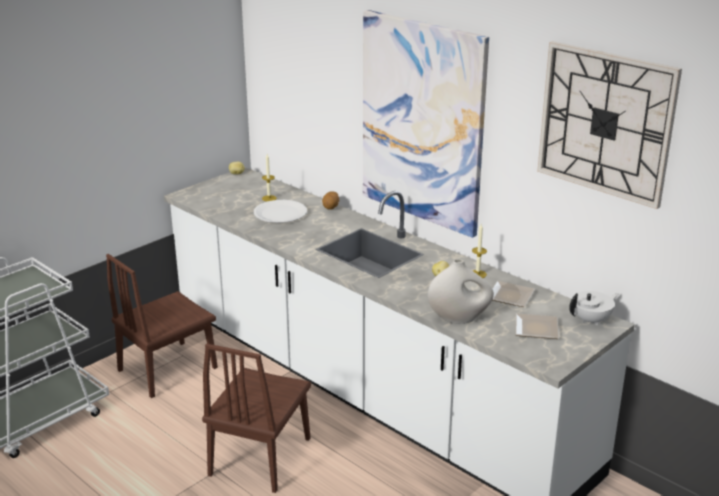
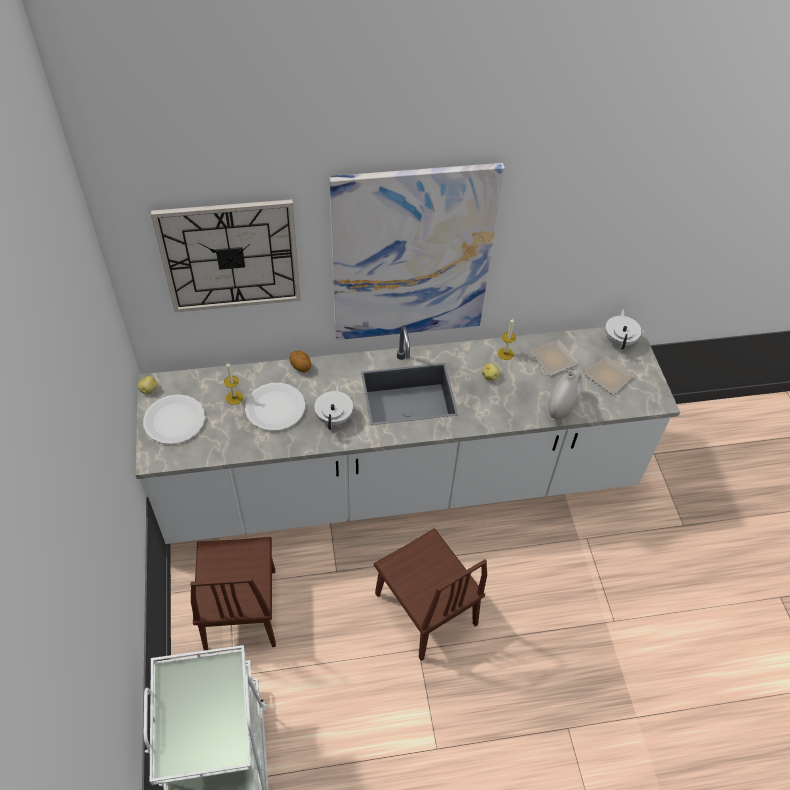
camera: 55 degrees left, 25 degrees up
(223, 189) = (175, 420): none -> white plate
(302, 234) = (334, 417): none -> white teapot
(605, 123) = (627, 198): wall clock -> wall clock (230, 256)

